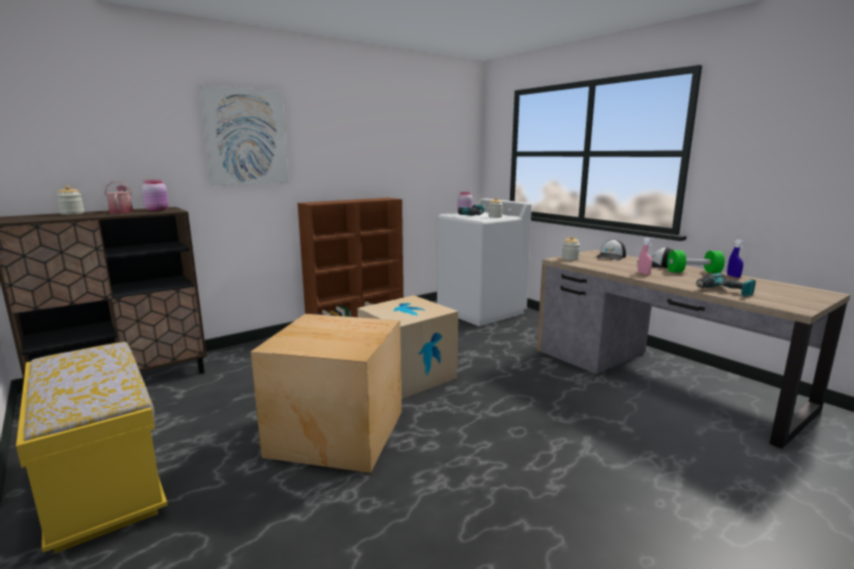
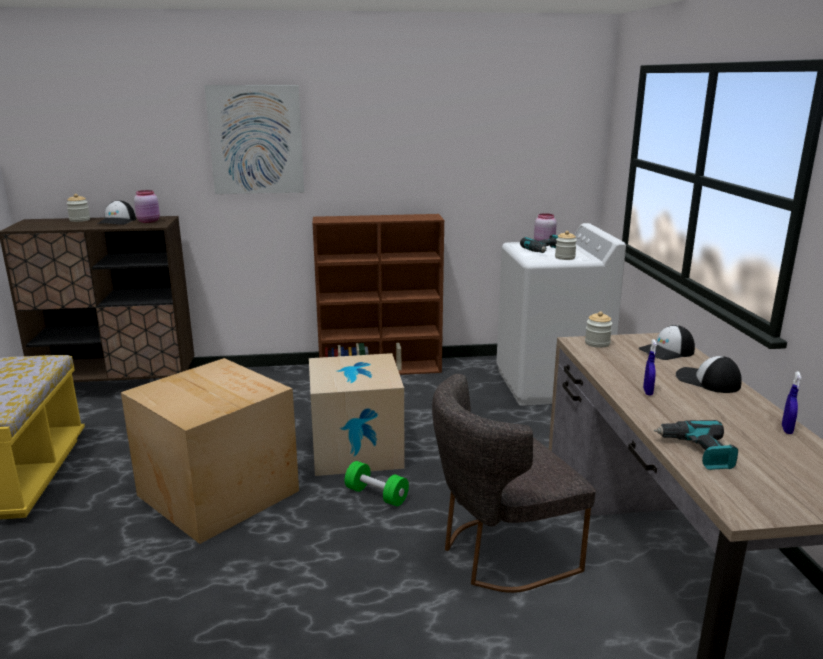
camera: 30 degrees right, 5 degrees up
(122, 212) = (117, 221): watering can -> cap
(582, 407) = (500, 554): none -> grey chair
(643, 273) = (647, 392): pink spray bottle -> blue spray bottle
(693, 272) = (735, 407): green dumbbell -> green dumbbell (376, 495)

